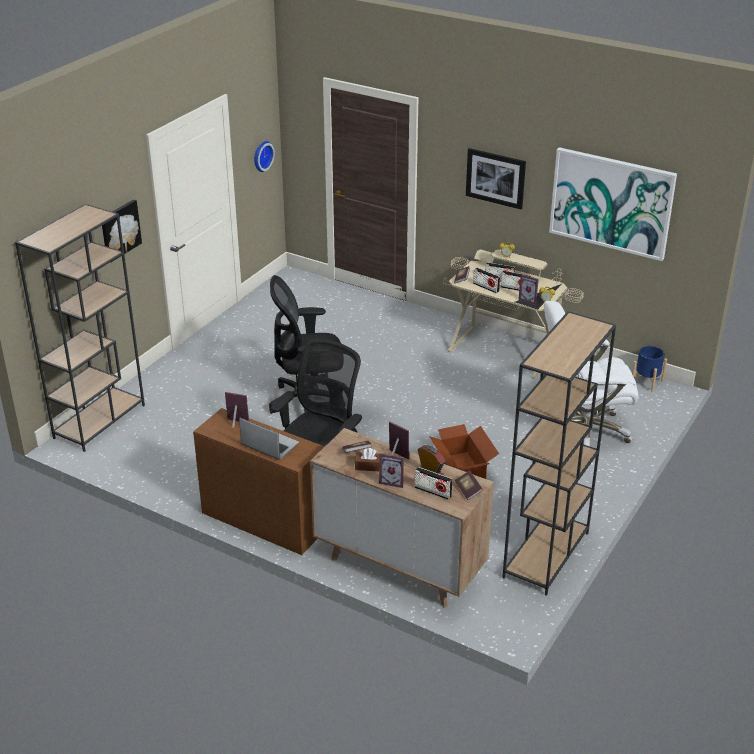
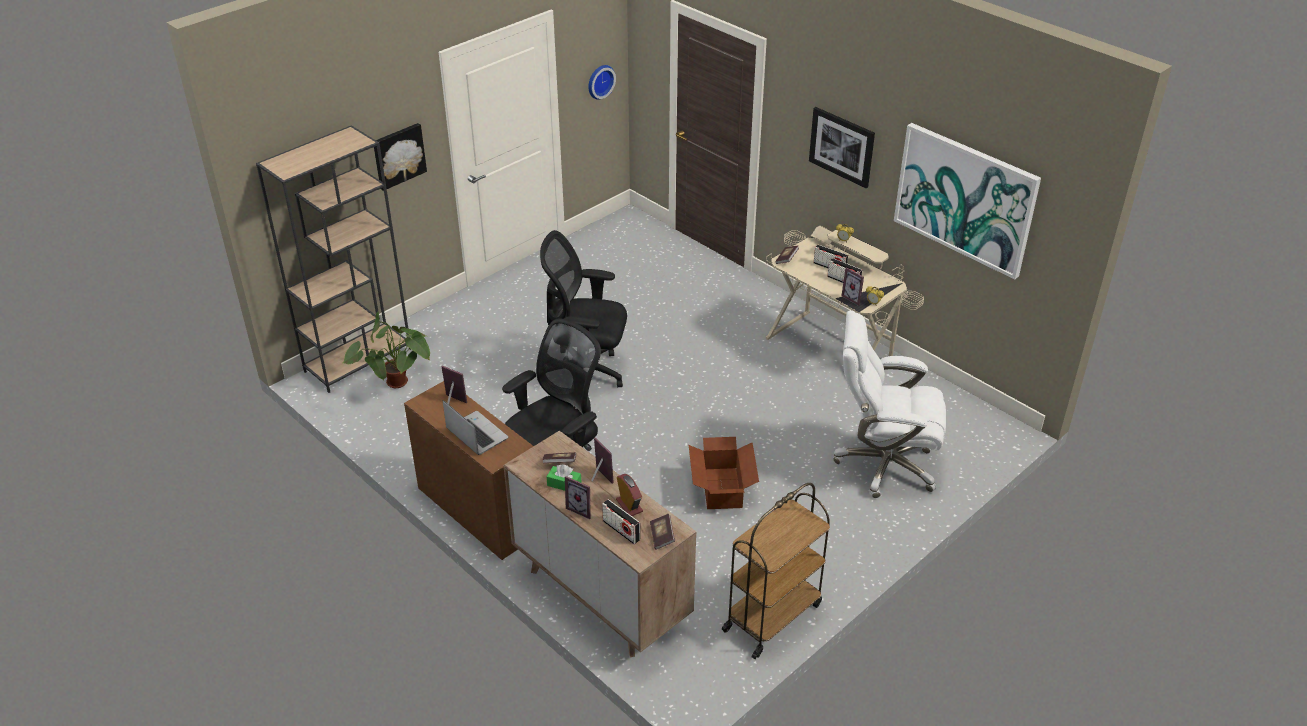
camera: 15 degrees right, 5 degrees up
(148, 438) = (400, 389): none -> potted plant
(368, 466) = (564, 484): brown tissue box -> green tissue box
(486, 287) = (810, 274): radio -> none
(546, 555) = (773, 617): bookcase -> brown cart
(647, 382) = (986, 416): blue planter -> none

